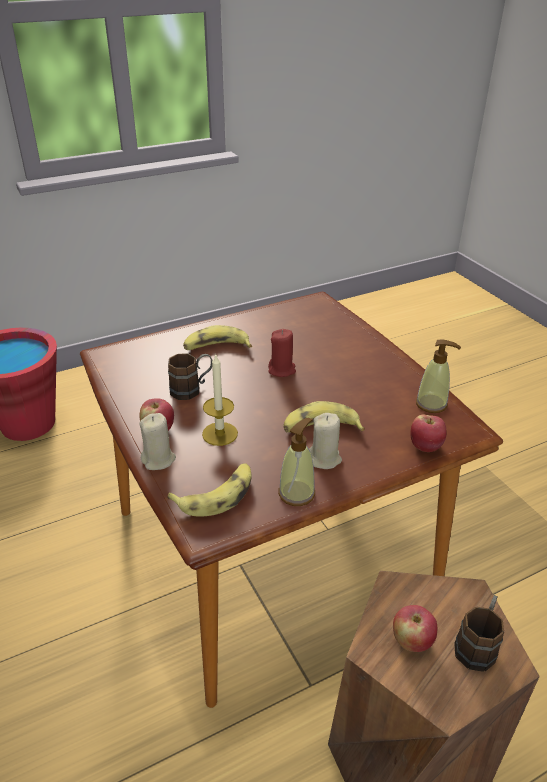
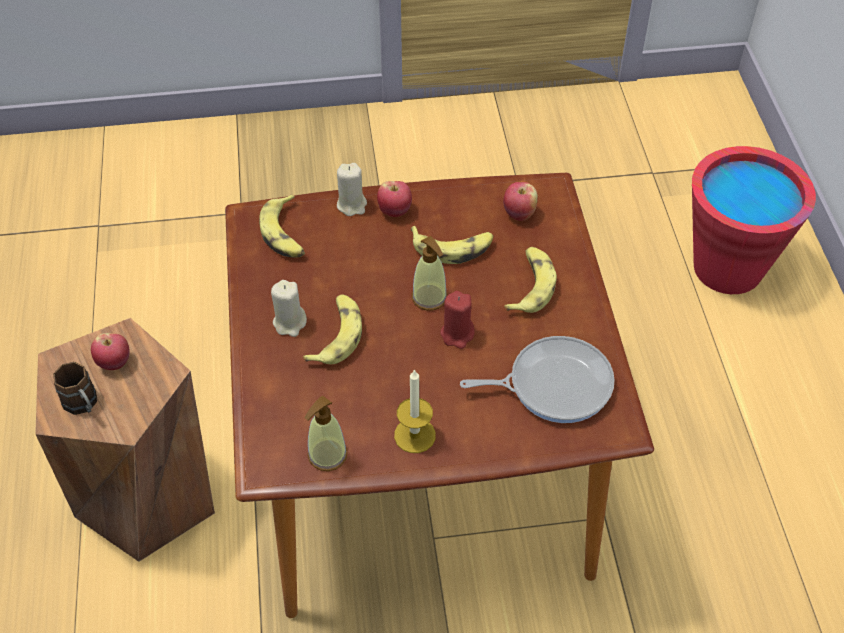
camera: 110 degrees right, 15 degrees up
(192, 389) = (452, 247): brown mug -> banana
(220, 434) = (367, 254): candle -> candle (414, 435)
(297, 493) = (257, 288): soap dispenser -> soap dispenser (429, 297)
(300, 325) = (554, 384): none -> frying pan
(425, 447) = (262, 414): apple -> apple (519, 213)

